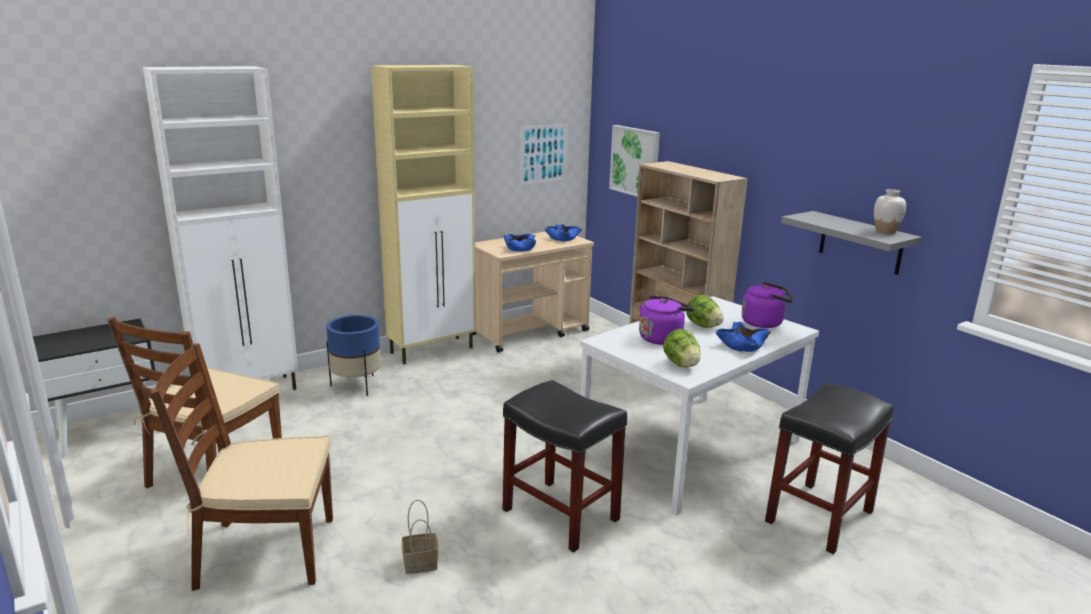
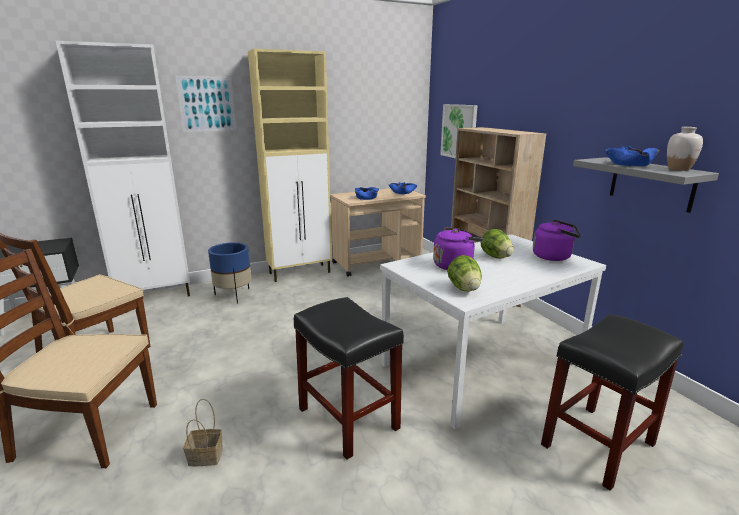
camera: 10 degrees right, 0 degrees up
(543, 154) = (390, 128): picture -> picture (207, 104)
(742, 346) = (528, 275): blue bowl -> blue bowl (630, 164)

